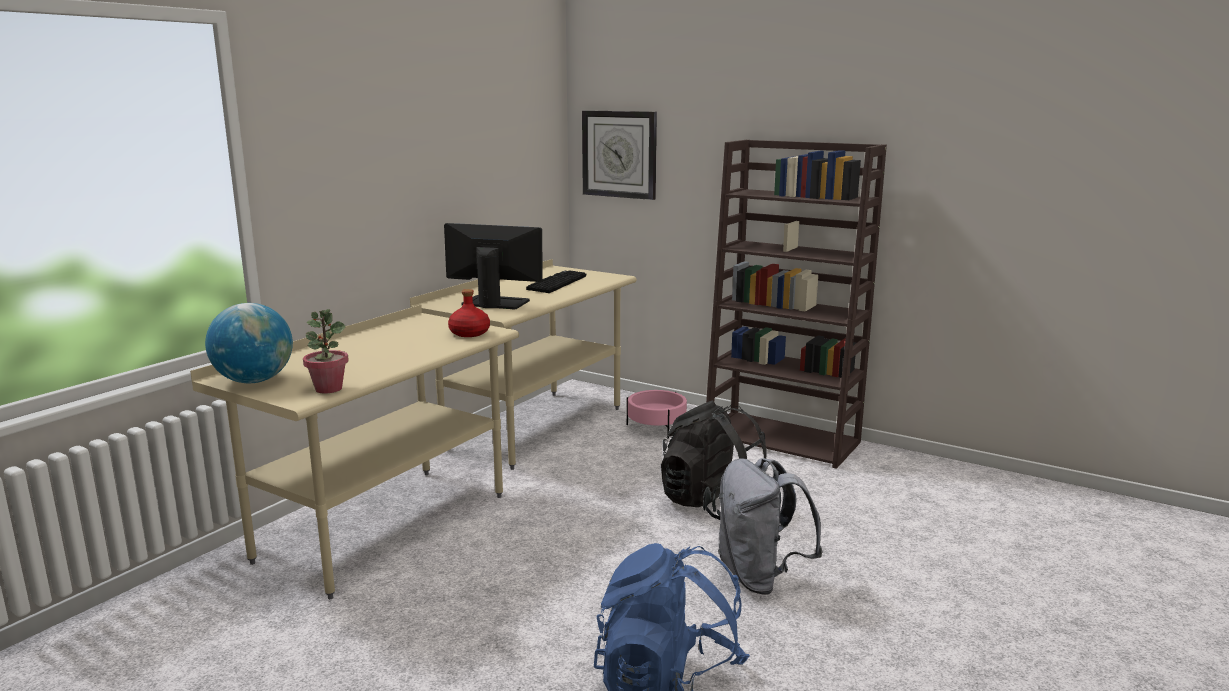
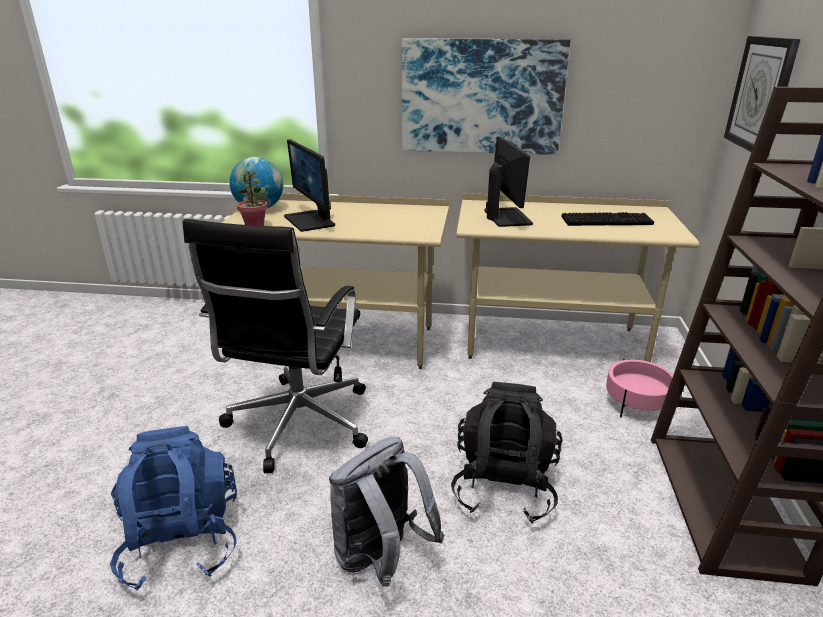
camera: 65 degrees right, 10 degrees up
(361, 364) = (310, 221): none -> monitor
(412, 184) = (481, 97): none -> picture
(470, 333) = (412, 229): red bottle -> none
(529, 588) = (297, 425): none -> black office chair

